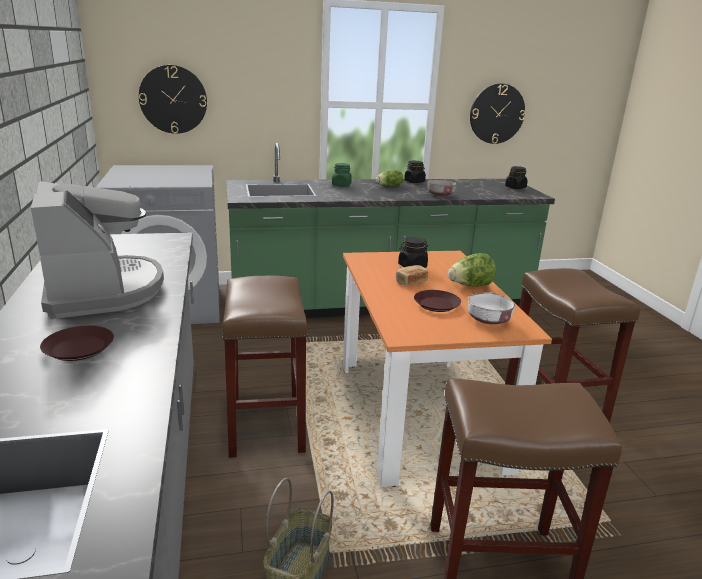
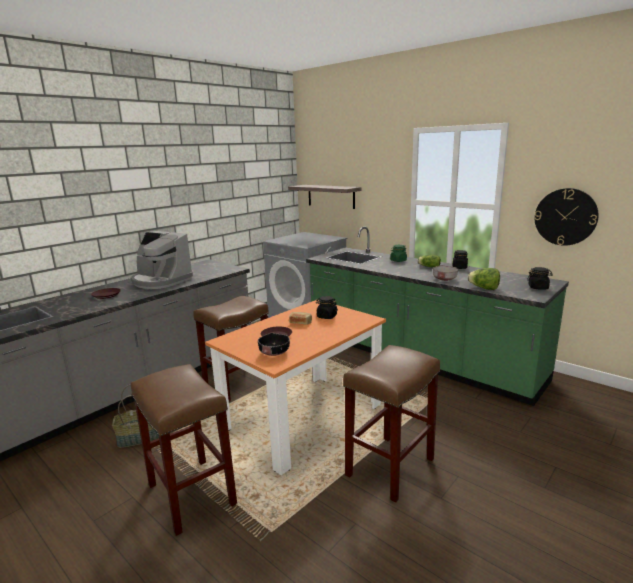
camera: 55 degrees right, 5 degrees down
(103, 290) = (161, 281): coffee machine -> coffee machine turned 90 degrees clockwise
(173, 99) = (331, 196): wall clock -> shelf
(470, 286) = (323, 336): lettuce -> lettuce (484, 288)
(488, 320) = (274, 353): white bowl -> black bowl

